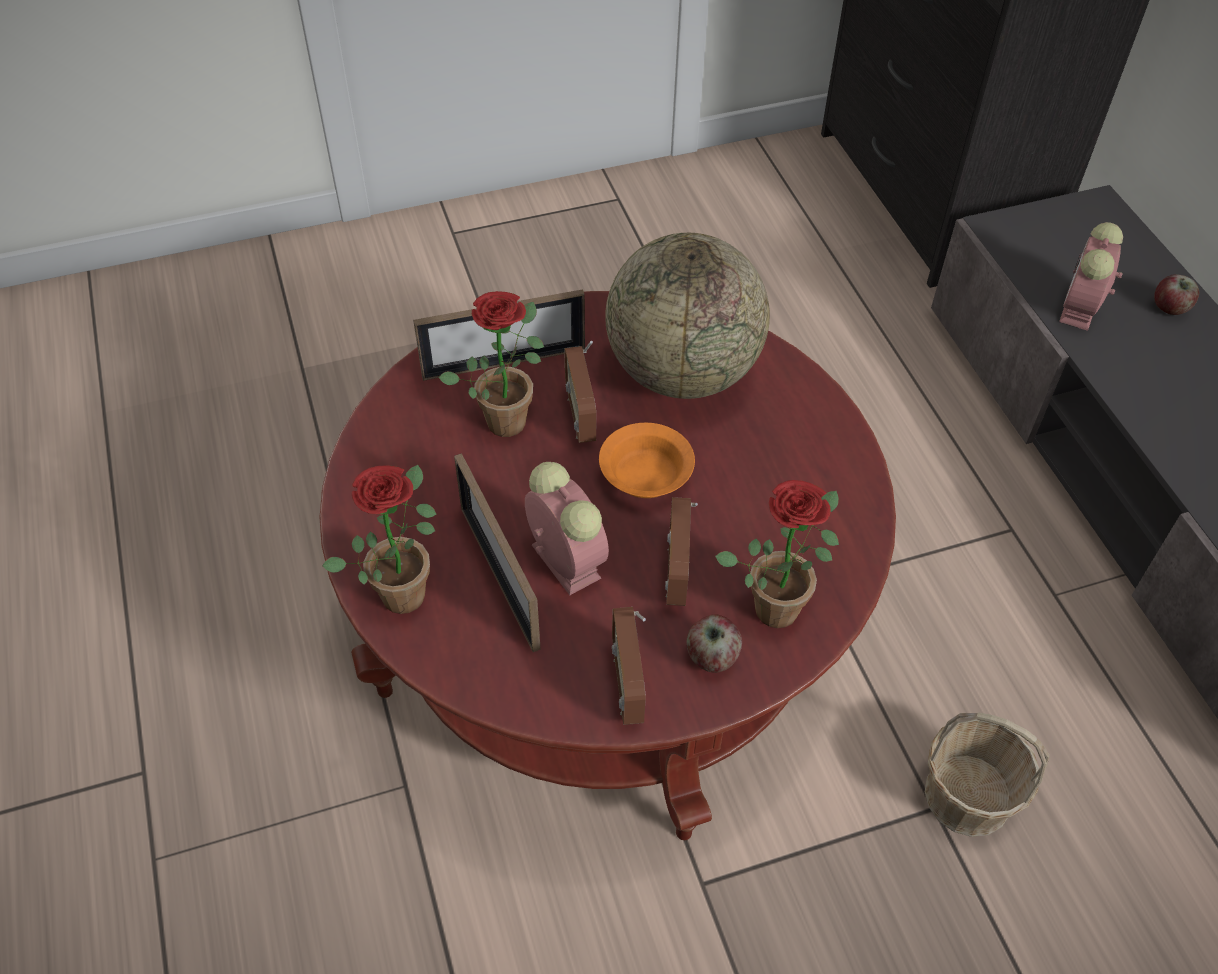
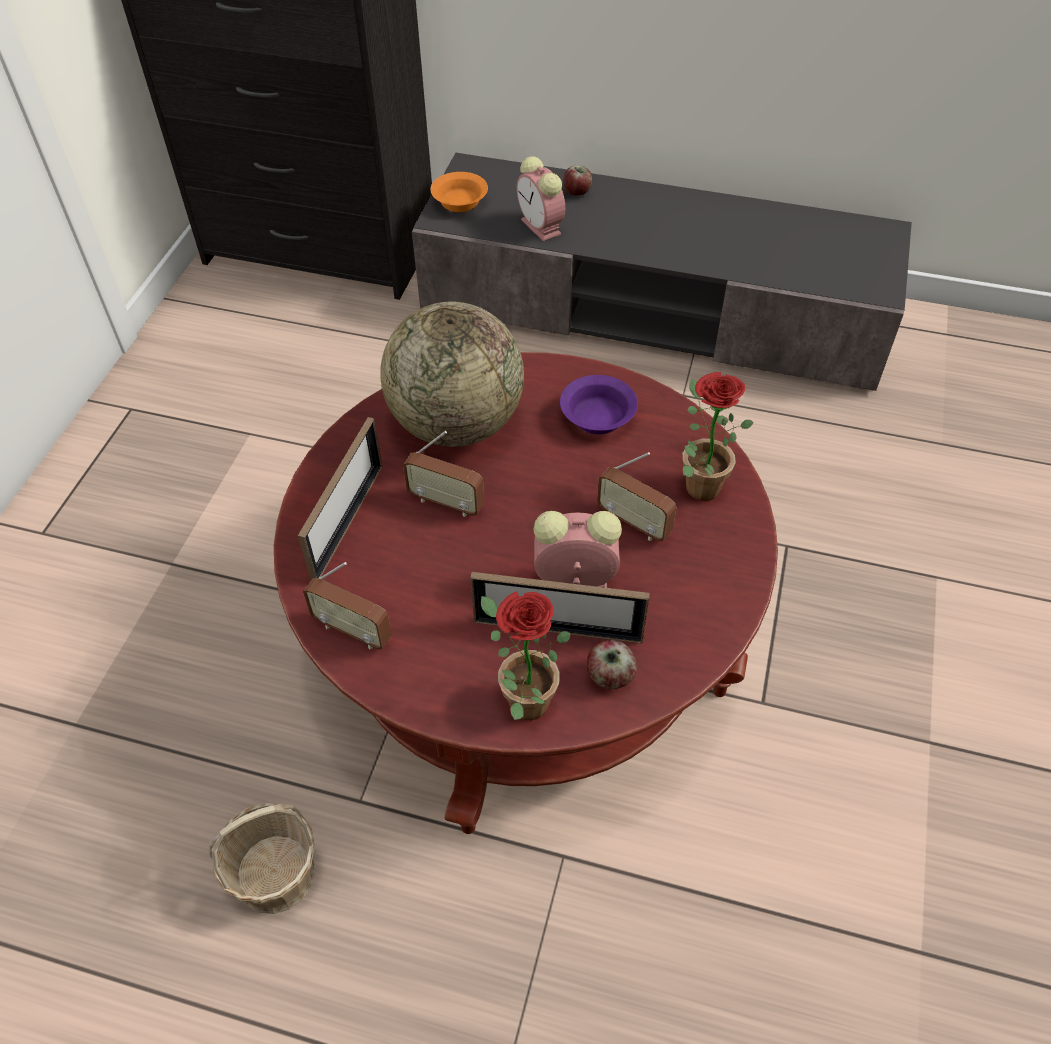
camera: 55 degrees left, 0 degrees up
(507, 415) = (404, 546): potted plant -> none
(628, 685) = (709, 601): radio -> radio (353, 631)
(646, 477) = (536, 496): orange bowl -> orange bowl (461, 203)
(711, 657) = (717, 542): apple -> apple (609, 676)
(793, 473) = (597, 416): none -> purple bowl
(967, 795) = (788, 524): basket -> basket (275, 873)

